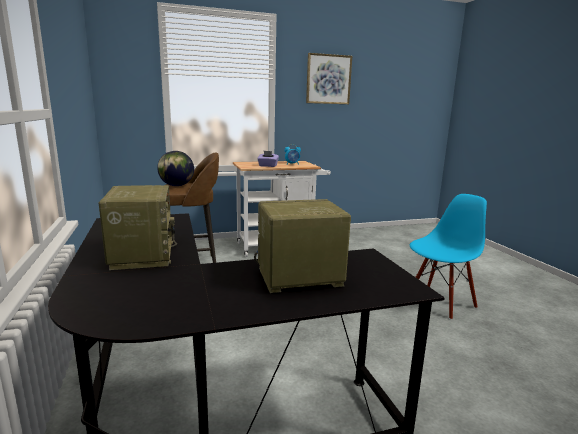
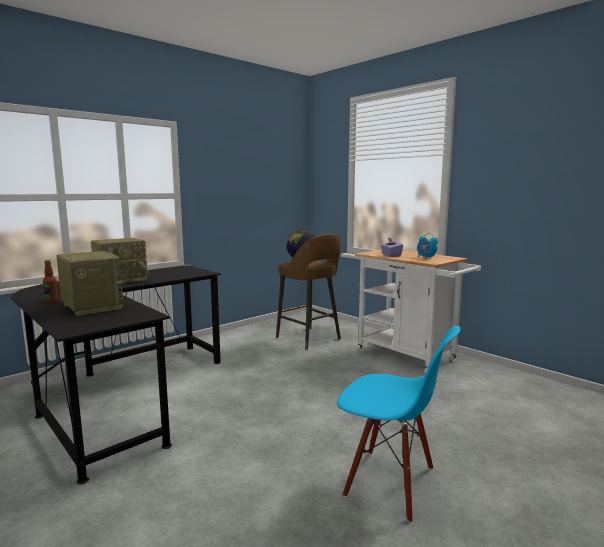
camera: 65 degrees right, 5 degrees down
(236, 301) = (51, 301): none -> bottle
(328, 79) = (525, 147): picture -> none

